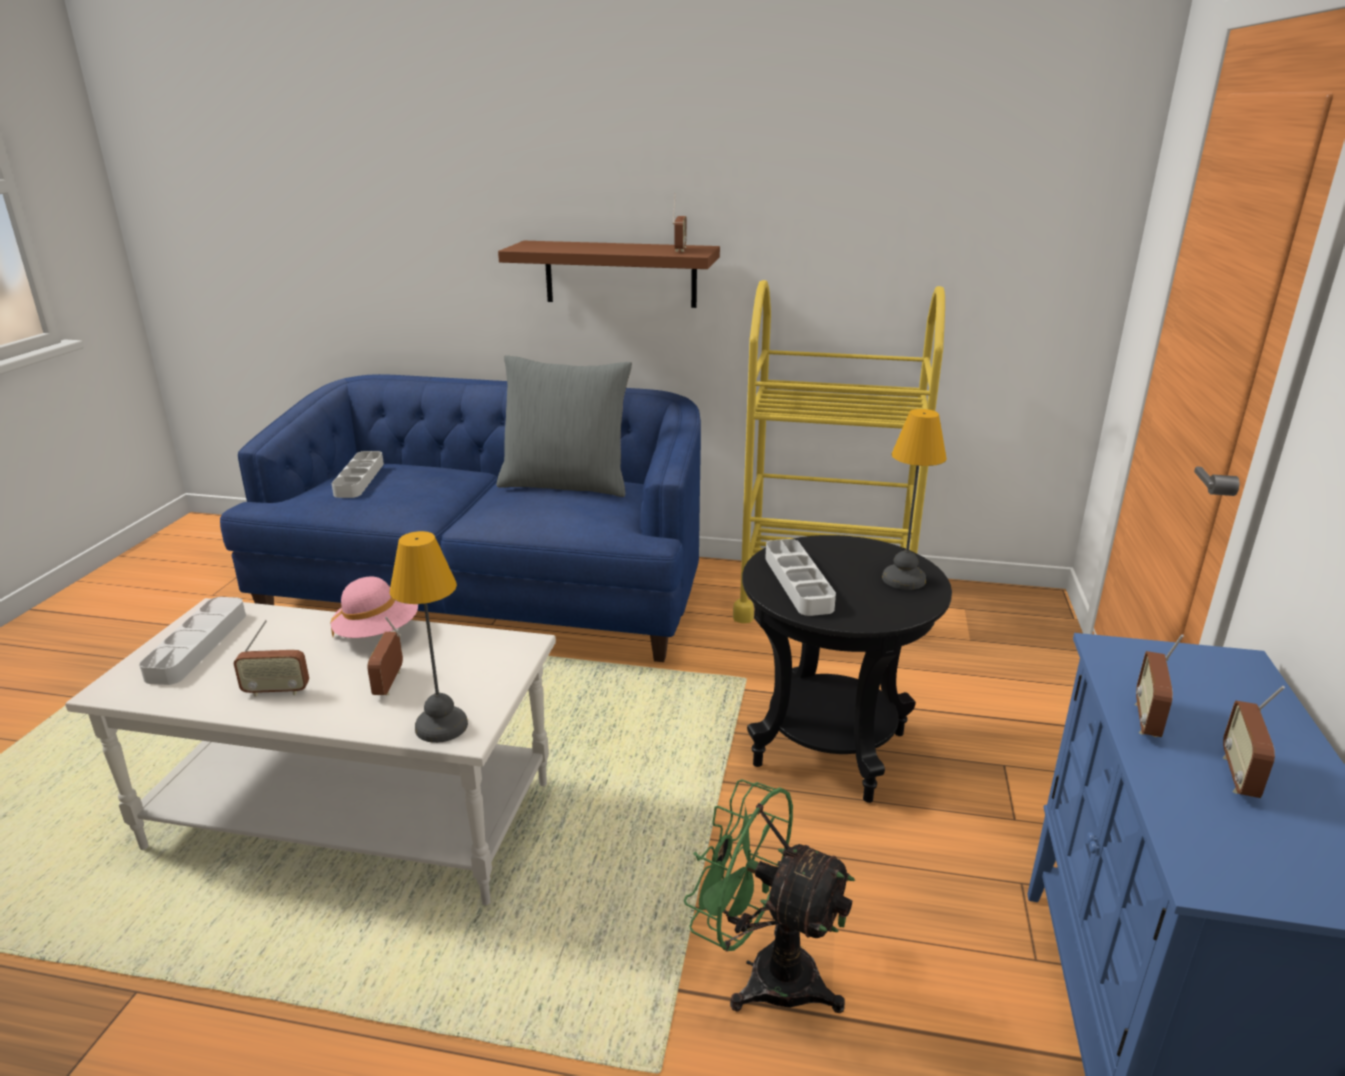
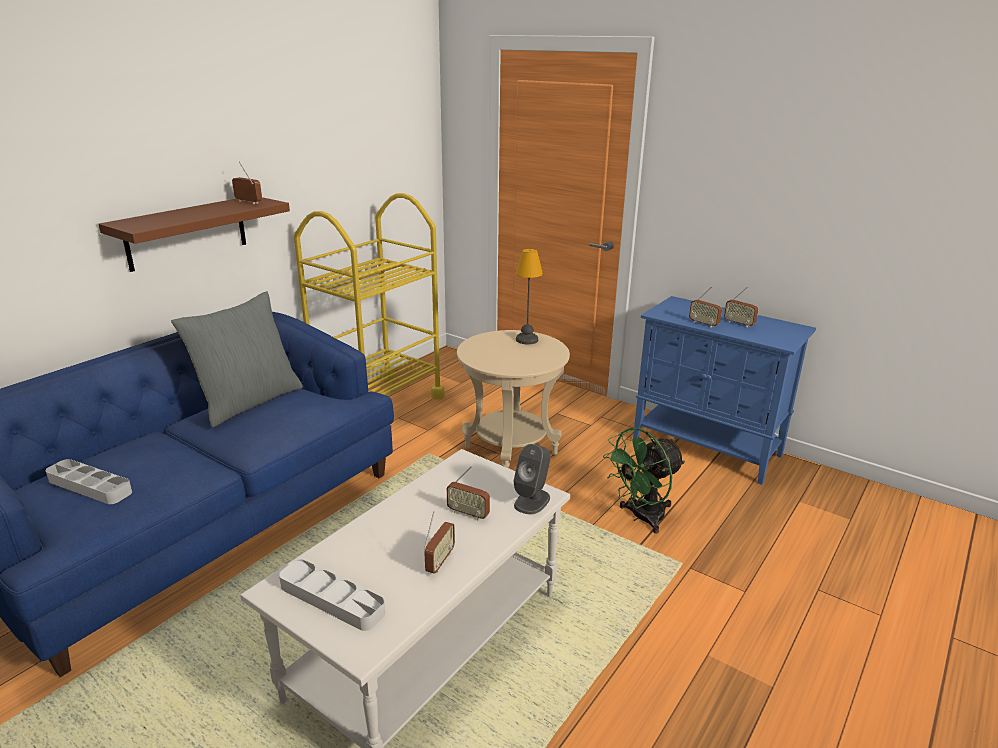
camera: 65 degrees left, 0 degrees up
(378, 632) = (396, 510): pink hat -> none
(443, 726) = (532, 501): table lamp -> grey speaker
(798, 582) = (506, 361): grey tray -> none
(830, 750) = (511, 450): black side table -> beige side table

